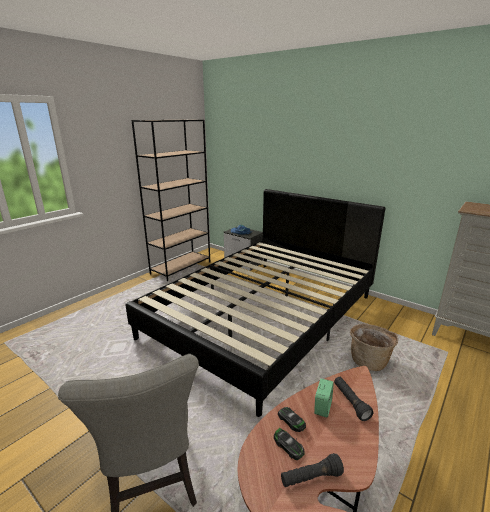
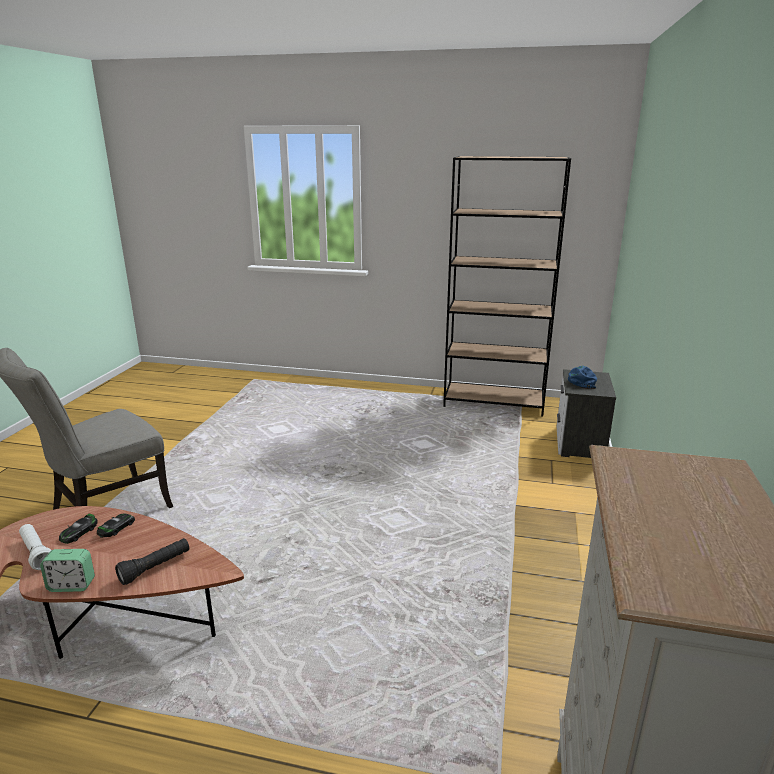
camera: 65 degrees right, 0 degrees up
(264, 316) = (426, 504): black bed -> none
(311, 478) = (36, 553): black flashlight -> white flashlight
(322, 407) = (143, 546): alarm clock -> alarm clock (72, 585)
(369, 361) = (378, 646): basket -> none

